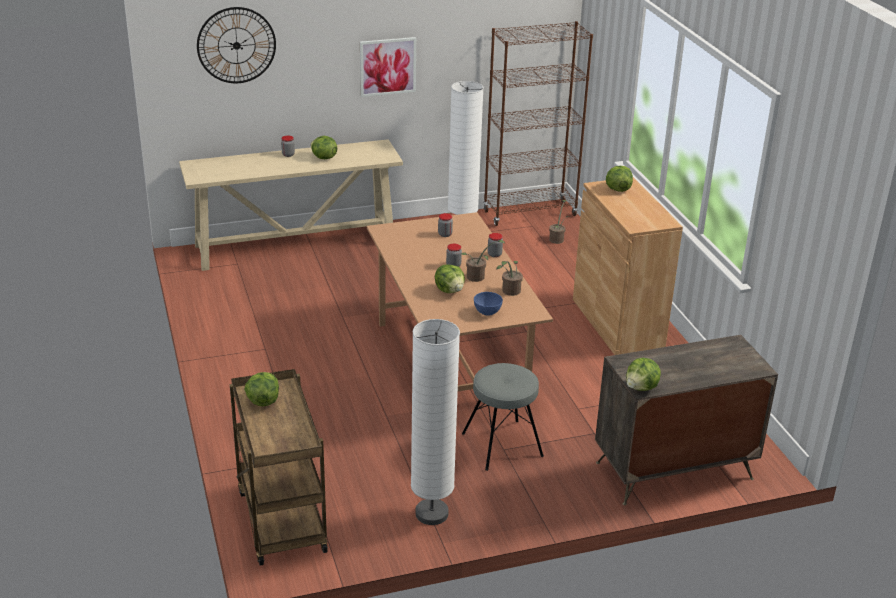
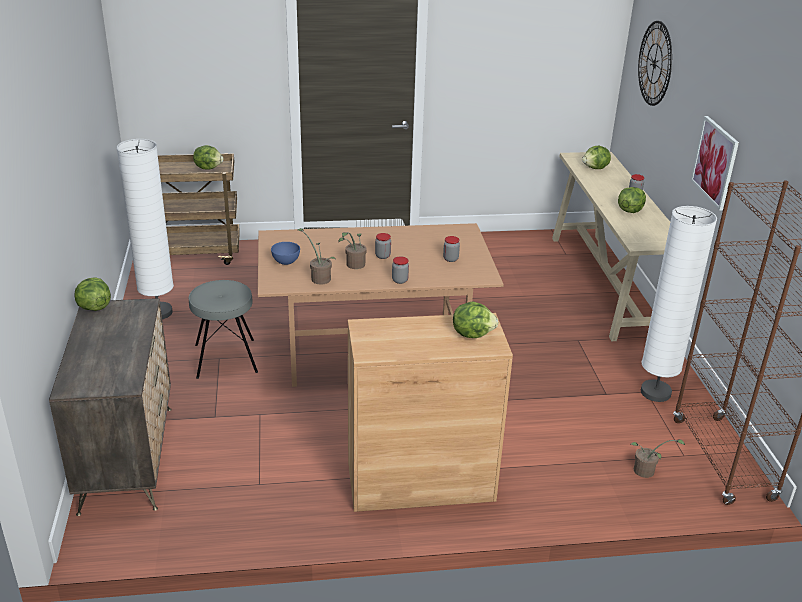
camera: 100 degrees right, 0 degrees up
(450, 290) = (334, 249): lettuce -> lettuce (595, 168)

